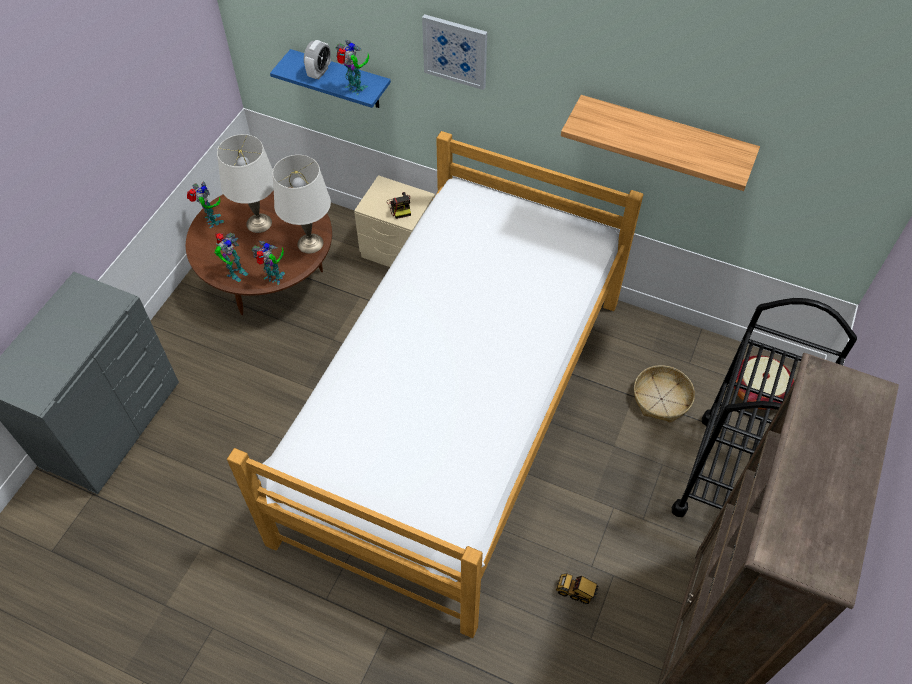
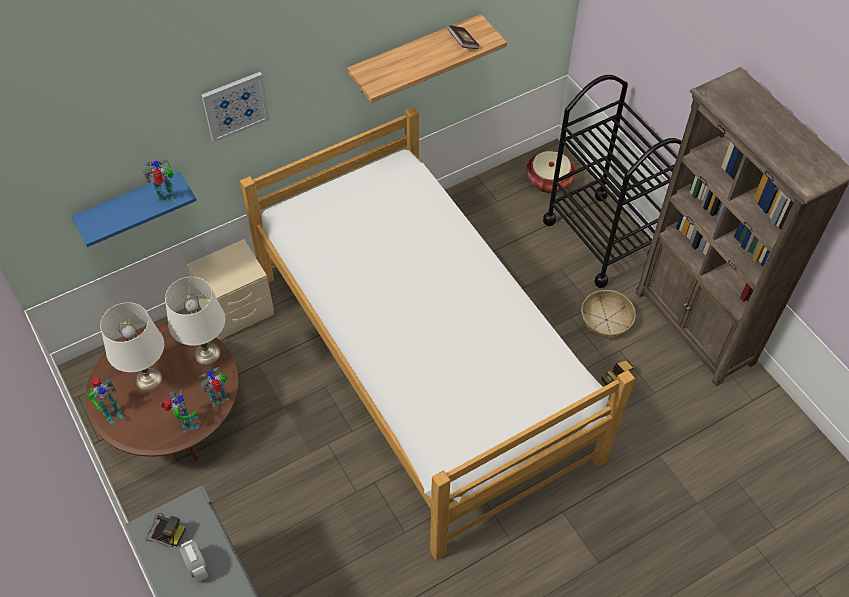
camera: 55 degrees left, 0 degrees up
(212, 221) = (111, 413): toy robot -> toy robot turned 135 degrees clockwise
(319, 72) = (123, 211): alarm clock -> alarm clock (197, 567)
(400, 207) = (235, 268): camera -> camera (165, 531)
(661, 399) = (512, 235): basket -> basket (606, 320)
(704, 154) = (463, 43): none -> book

